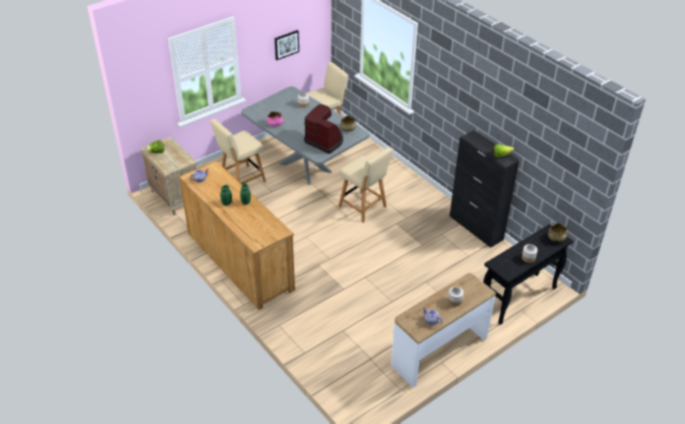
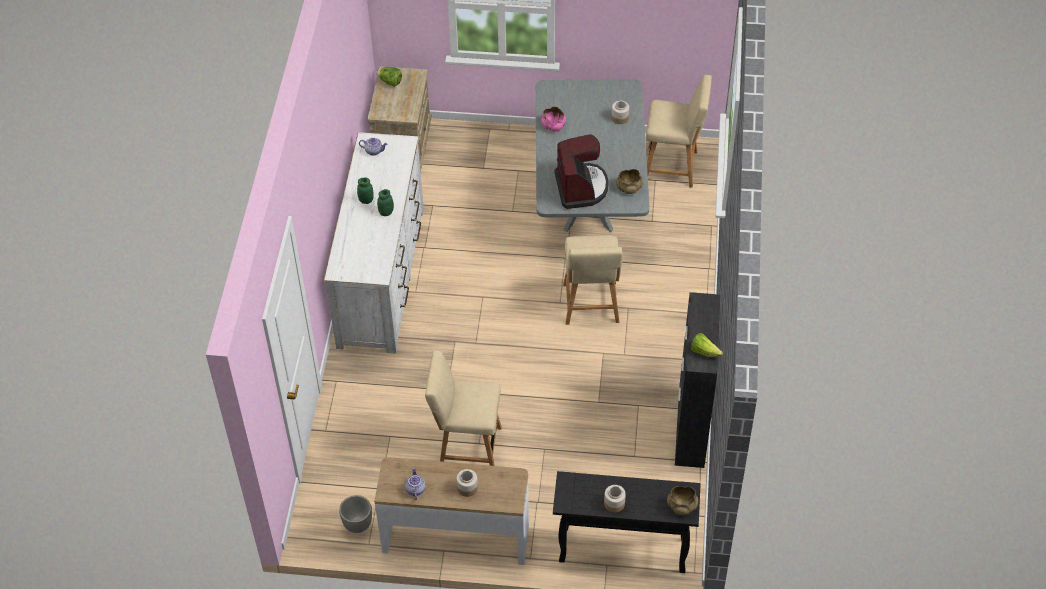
camera: 45 degrees right, 10 degrees up
(239, 261) = (381, 276): brown dresser -> white dresser
(241, 180) = (495, 173): beige chair -> beige chair (466, 447)
(286, 44) = (644, 21): picture -> none
(382, 384) = (358, 524): none -> planter

